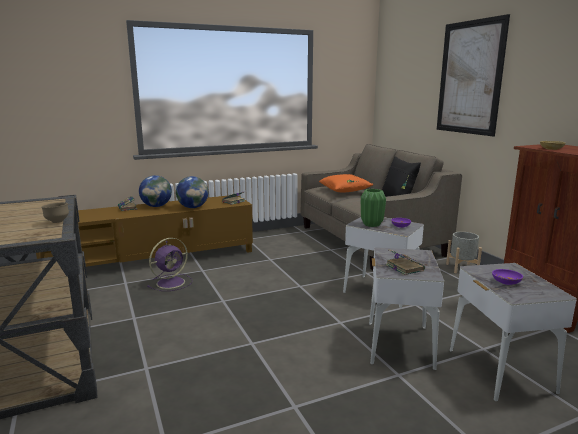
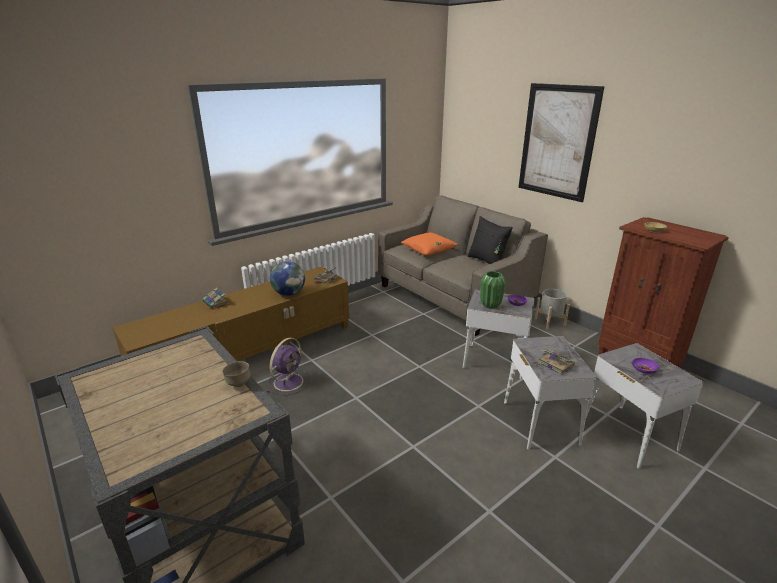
camera: 15 degrees left, 10 degrees up
(156, 206) = (247, 296): globe -> none

